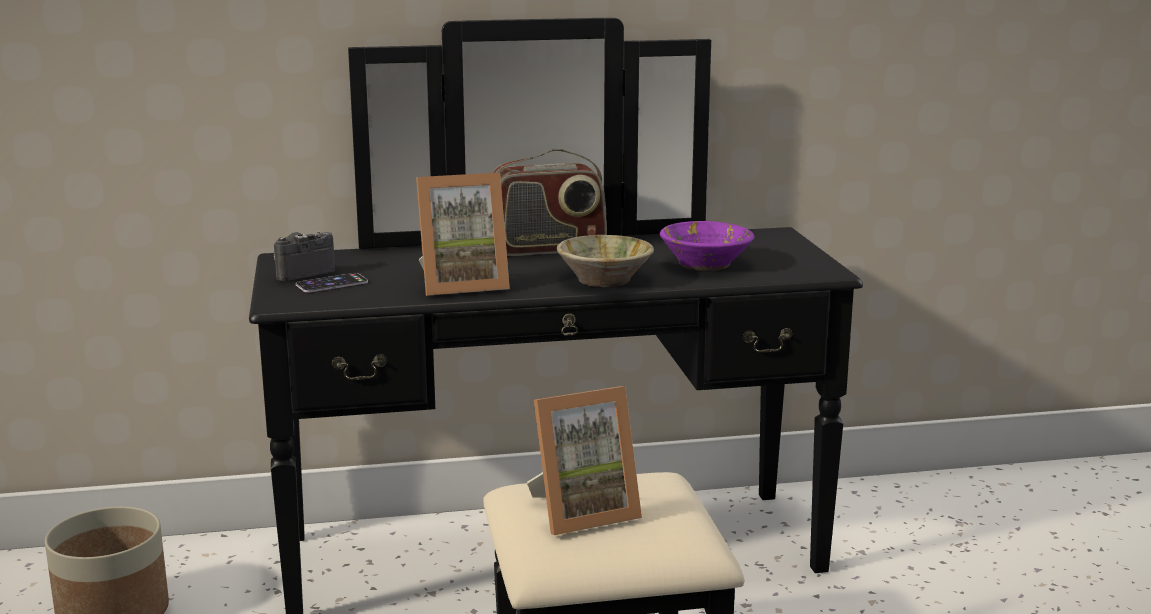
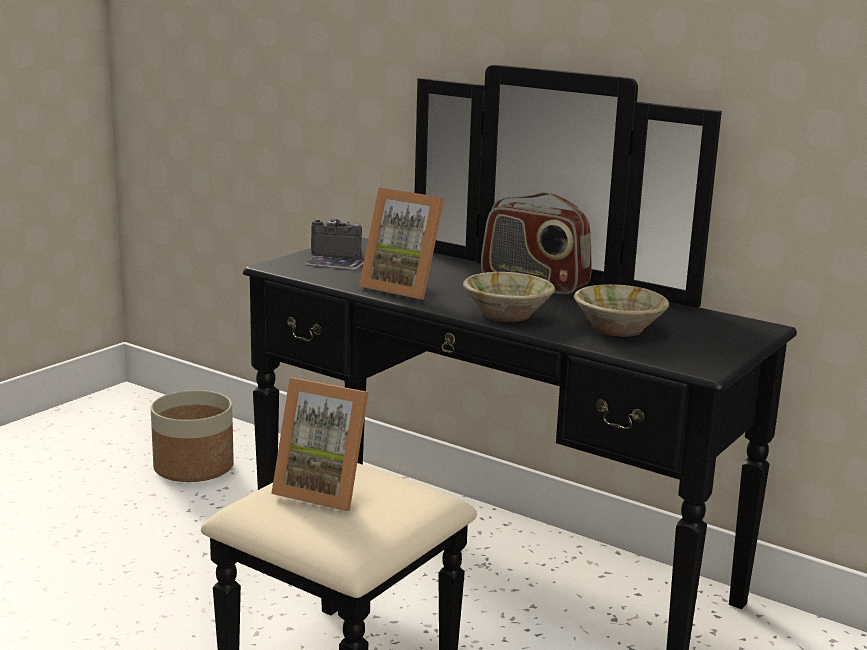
camera: 45 degrees right, 0 degrees up
(706, 264) = (618, 329): purple bowl -> beige bowl

